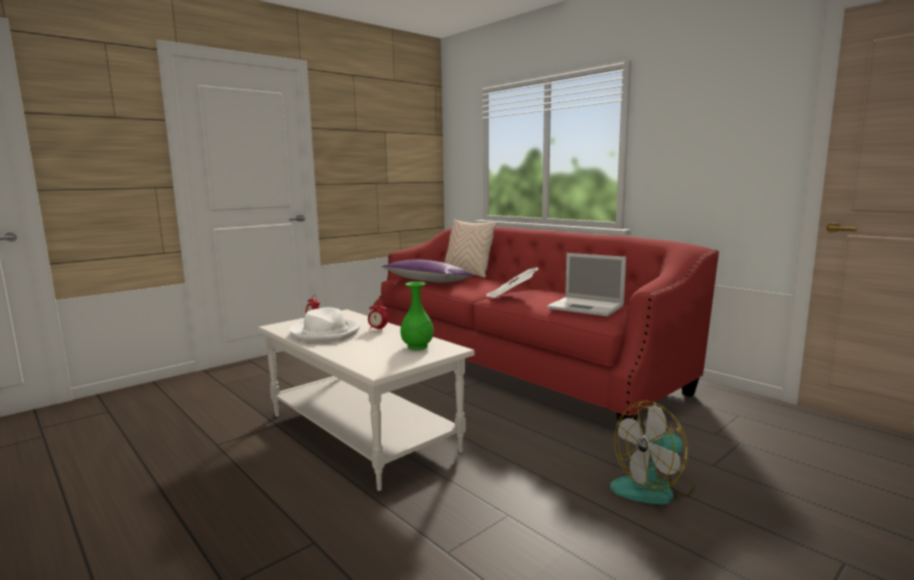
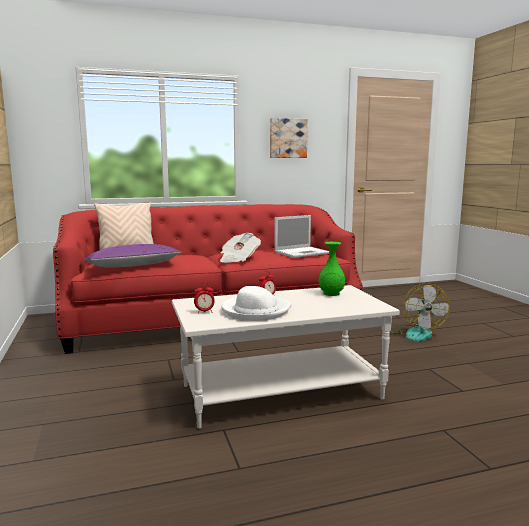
camera: 65 degrees left, 0 degrees up
(695, 139) = (288, 138): none -> picture

